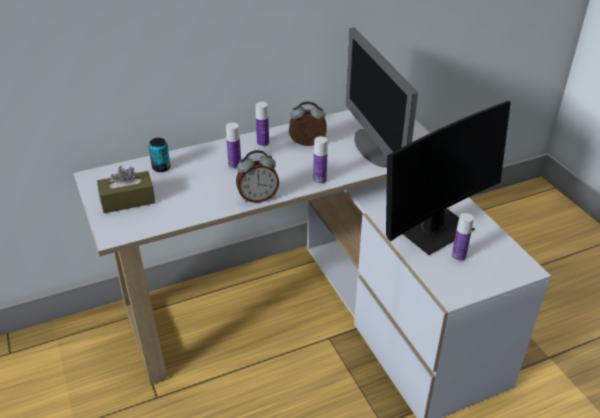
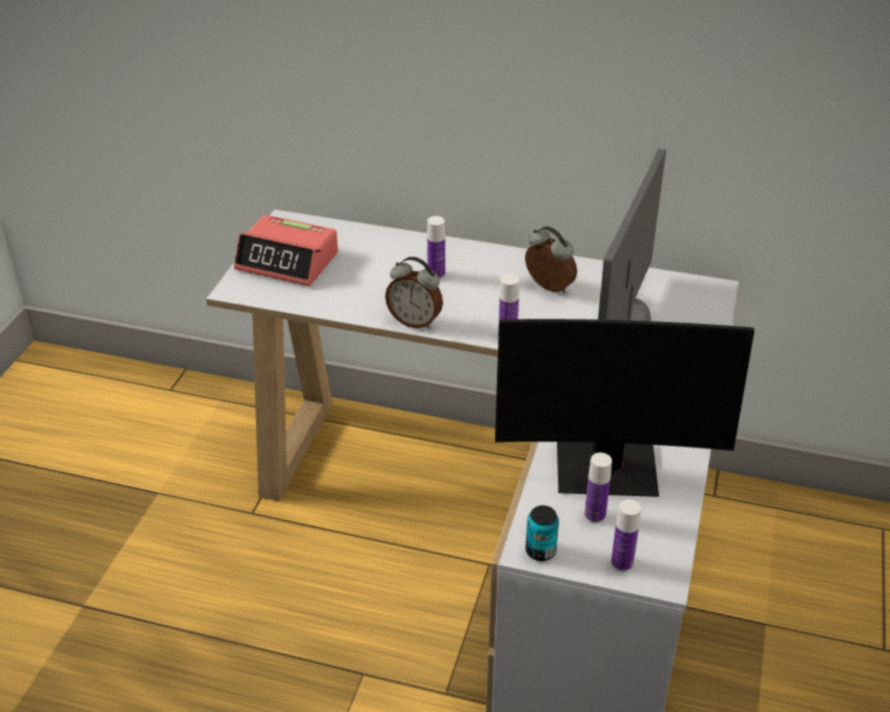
camera: 40 degrees right, 0 degrees up
(128, 200) = (288, 261): brown tissue box -> alarm clock
(161, 168) = (359, 242): can -> can (540, 551)
(263, 143) = (498, 264): bottle -> bottle (622, 563)

